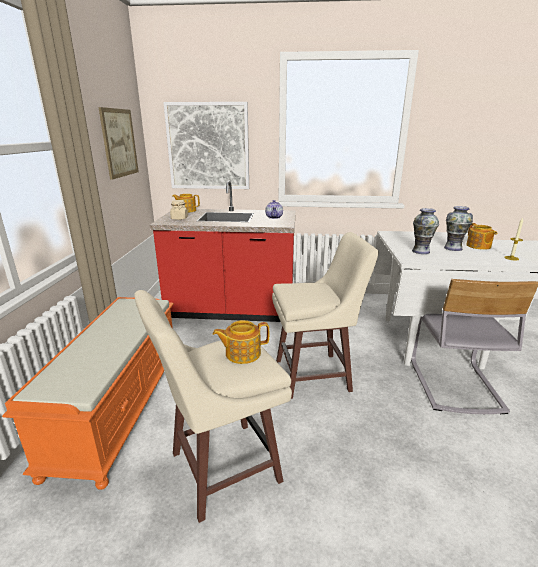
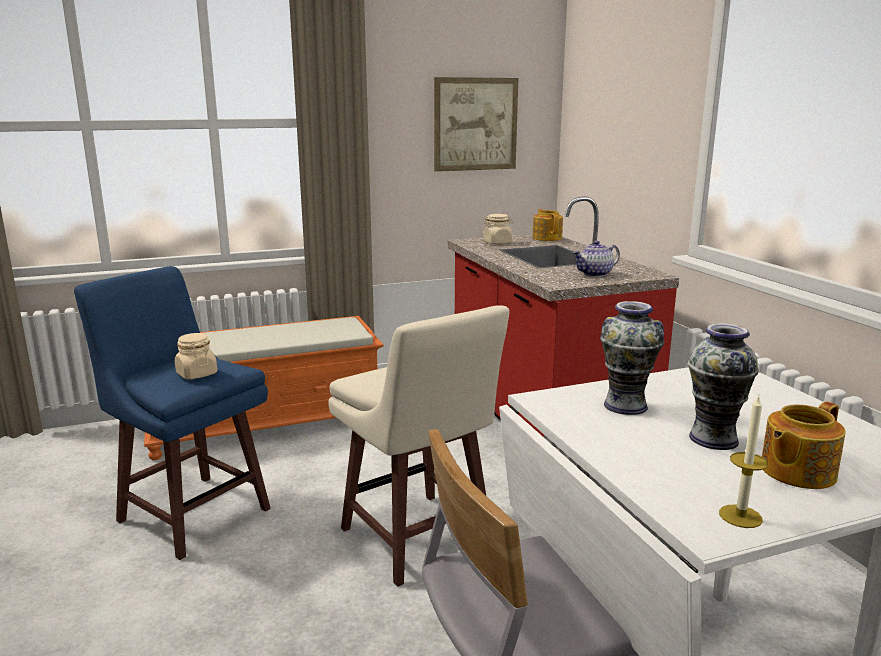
camera: 65 degrees right, 5 degrees down
(208, 146) = (616, 137): picture -> none
(221, 468) = (192, 513): beige stool -> blue stool
(242, 353) = (196, 374): teapot -> beige jar

